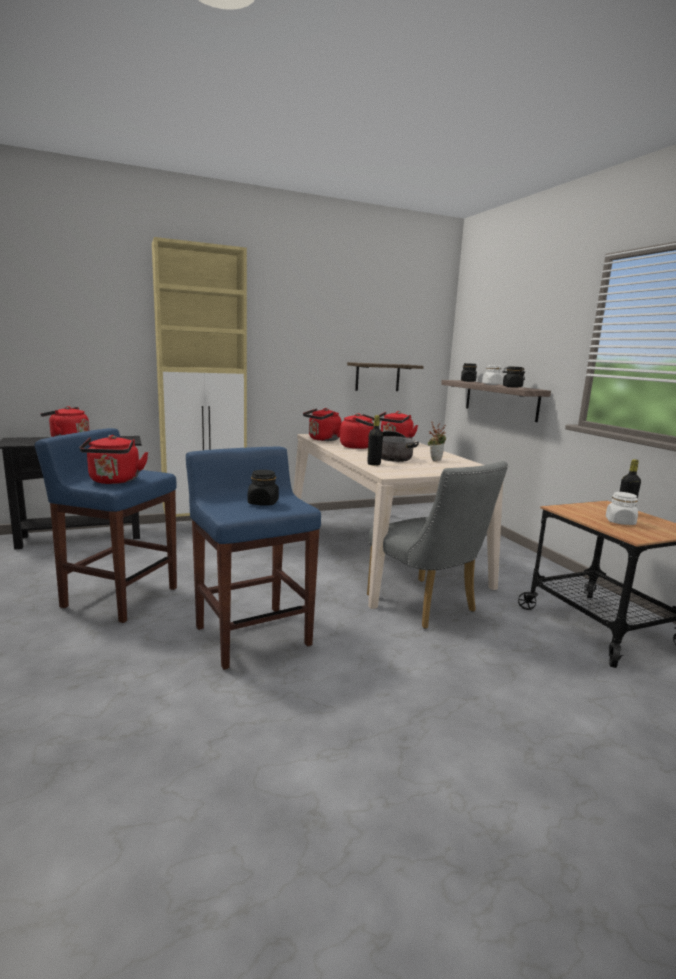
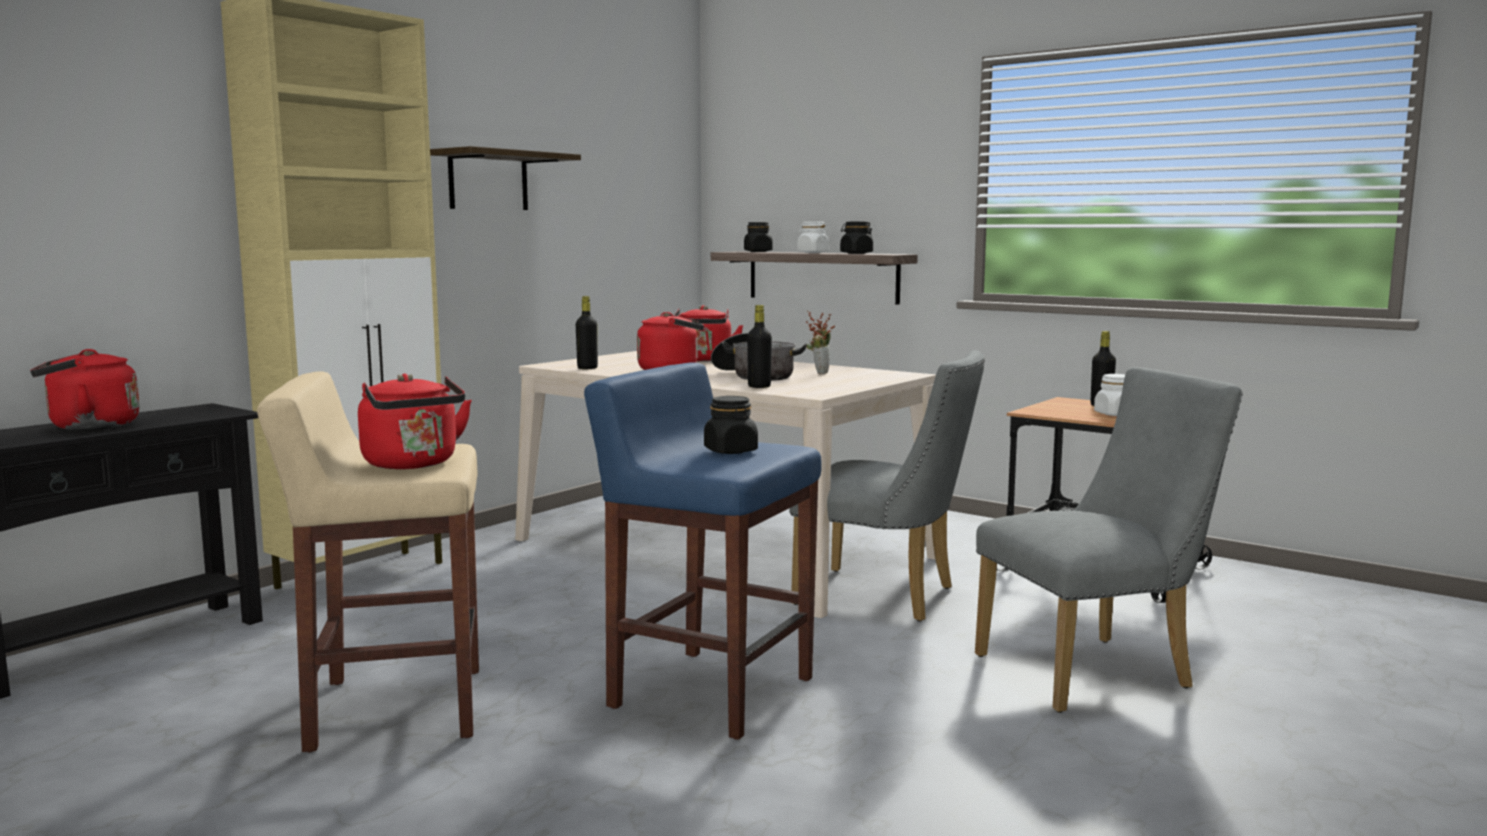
camera: 30 degrees left, 5 degrees down
(119, 597) = (394, 708): blue stool -> beige stool
(323, 439) = (587, 368): red kettle -> black bottle
(377, 377) = (606, 254): shelf -> shelf (488, 181)
(491, 703) = (1096, 670): none -> grey chair

